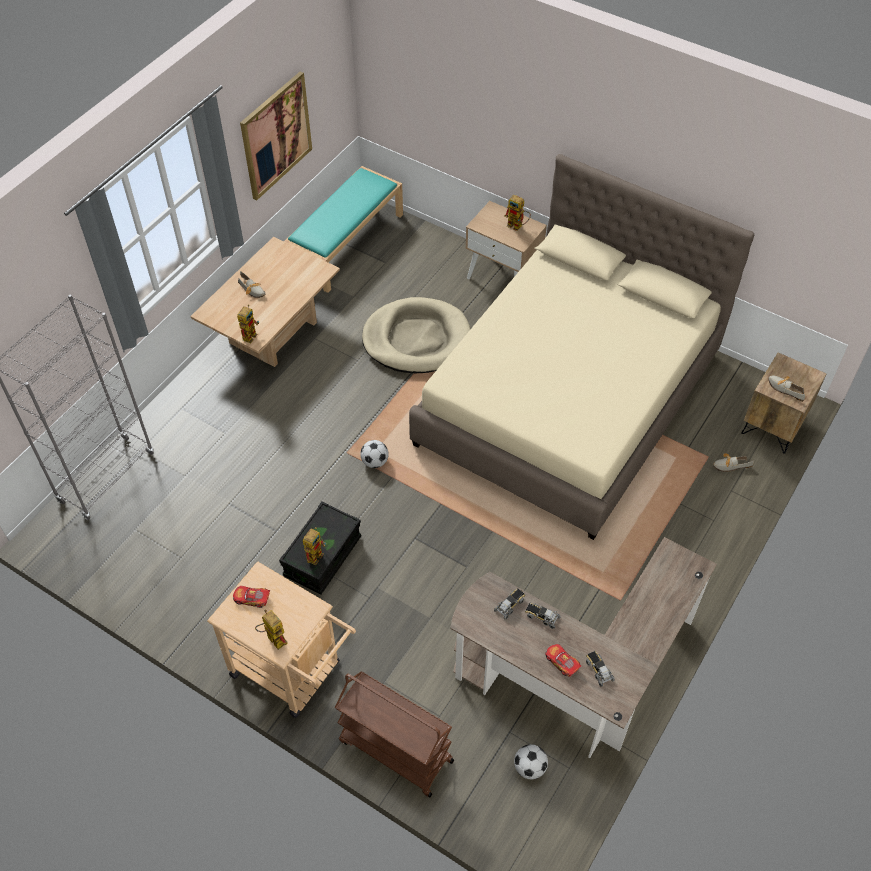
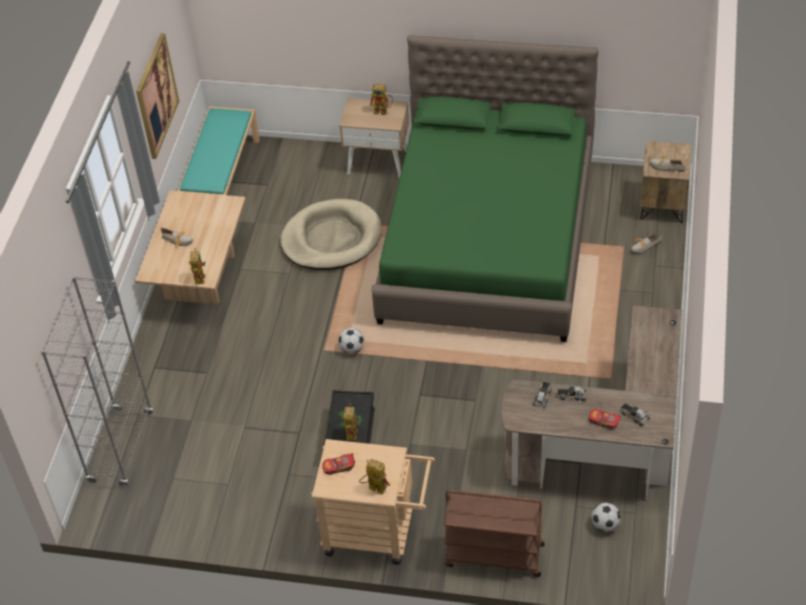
camera: 20 degrees left, 5 degrees down
(568, 399) = (488, 241): beige bed -> green bed

